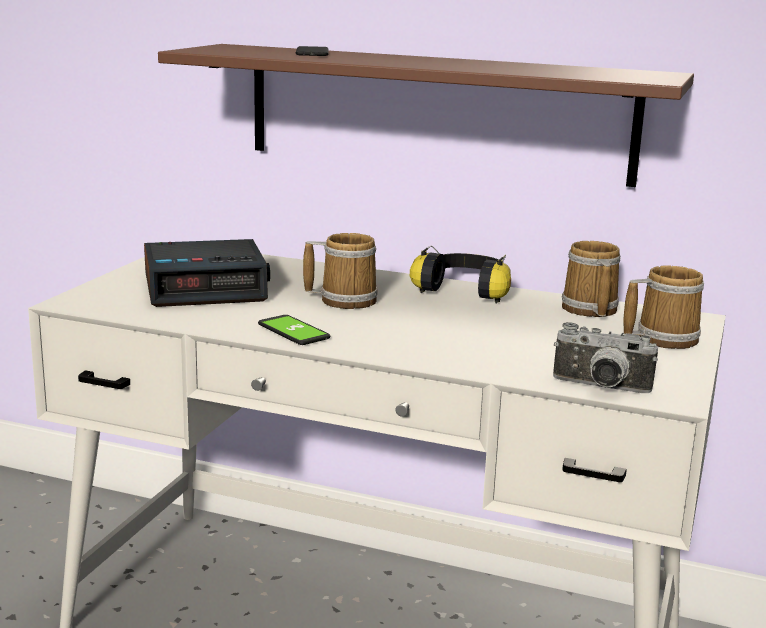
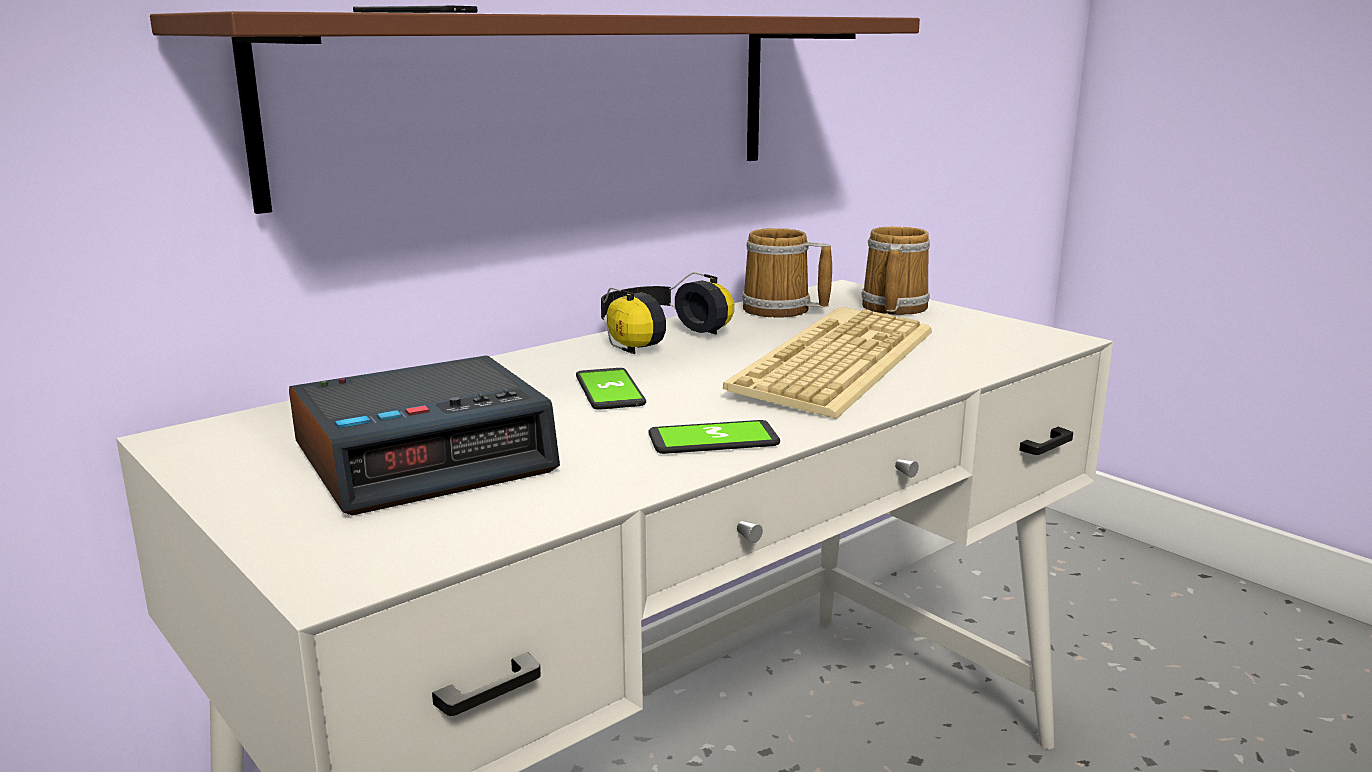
camera: 60 degrees left, 0 degrees up
(206, 287) = (426, 457): alarm clock -> alarm clock turned 45 degrees clockwise
(344, 299) = (609, 391): mug -> phone
(485, 338) = (833, 361): none -> keyboard
(600, 388) = (1021, 354): camera -> none

